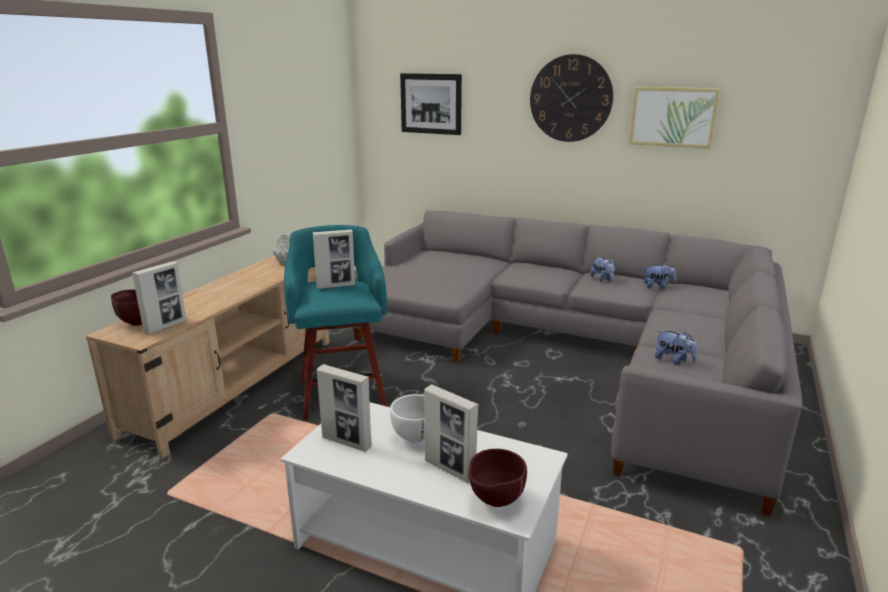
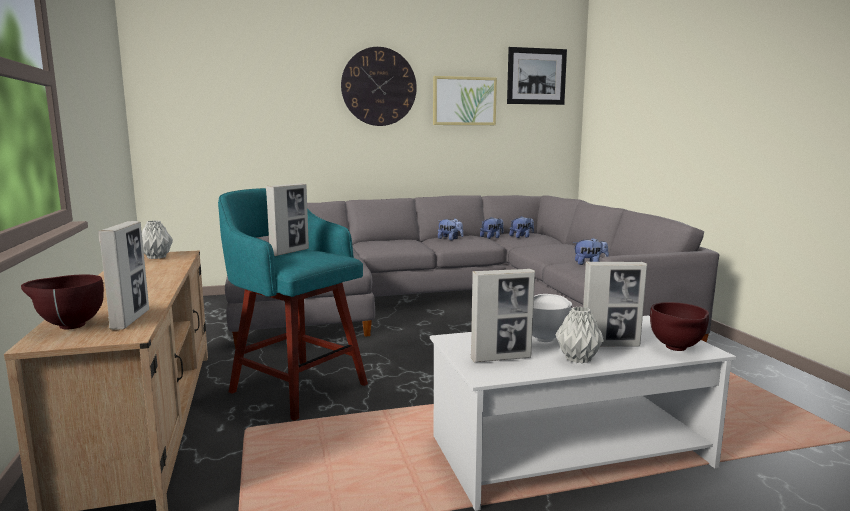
camera: 40 degrees left, 10 degrees down
(393, 471) = (578, 359): none -> grey vase
(431, 104) = (230, 93): picture -> picture (536, 76)
(690, 295) = (521, 237): none -> plush toy

